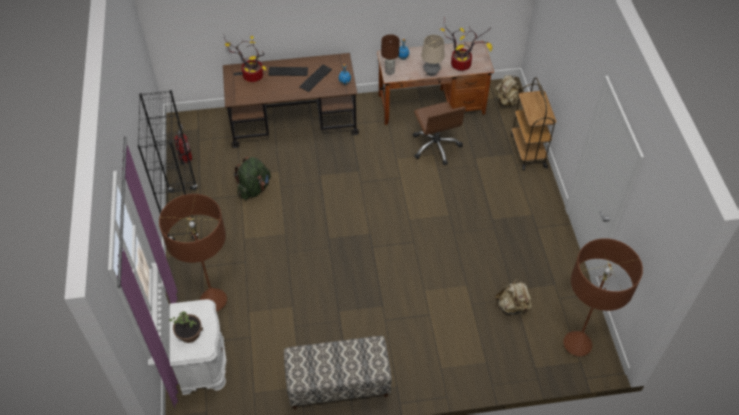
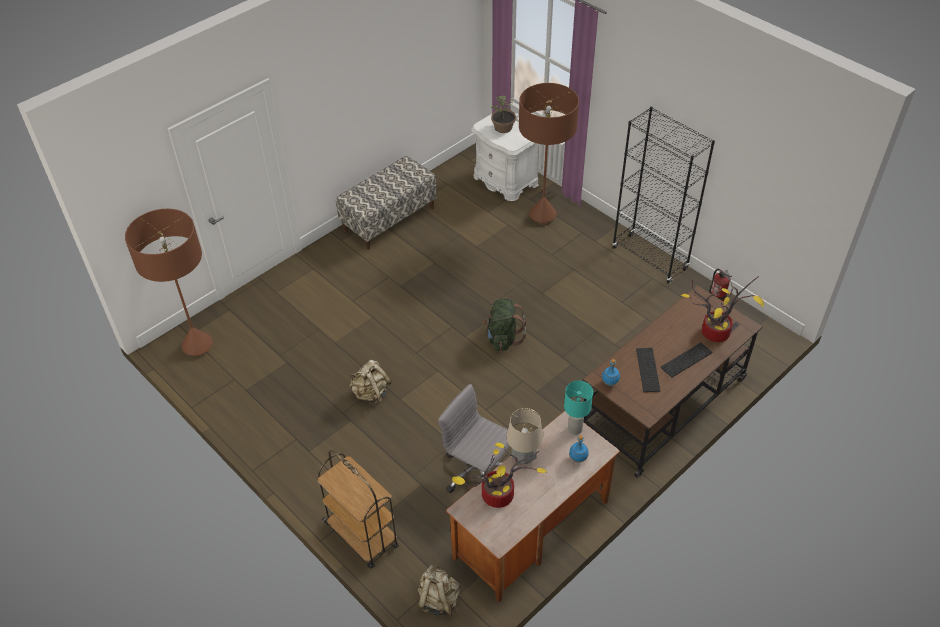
camera: 145 degrees right, 5 degrees down
(254, 188) = (617, 314): green backpack -> green backpack (502, 338)
(390, 71) = (574, 429): brown table lamp -> turquoise table lamp
(436, 146) = (477, 472): brown office chair -> grey office chair
(512, 306) = (278, 347): beige backpack -> beige backpack (371, 393)

